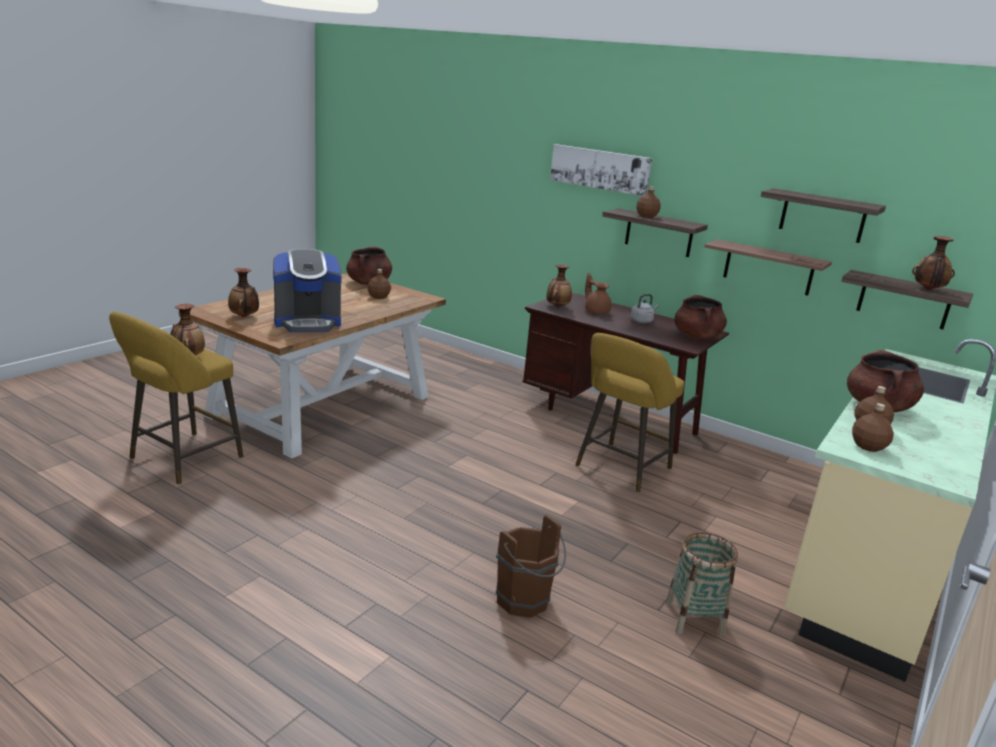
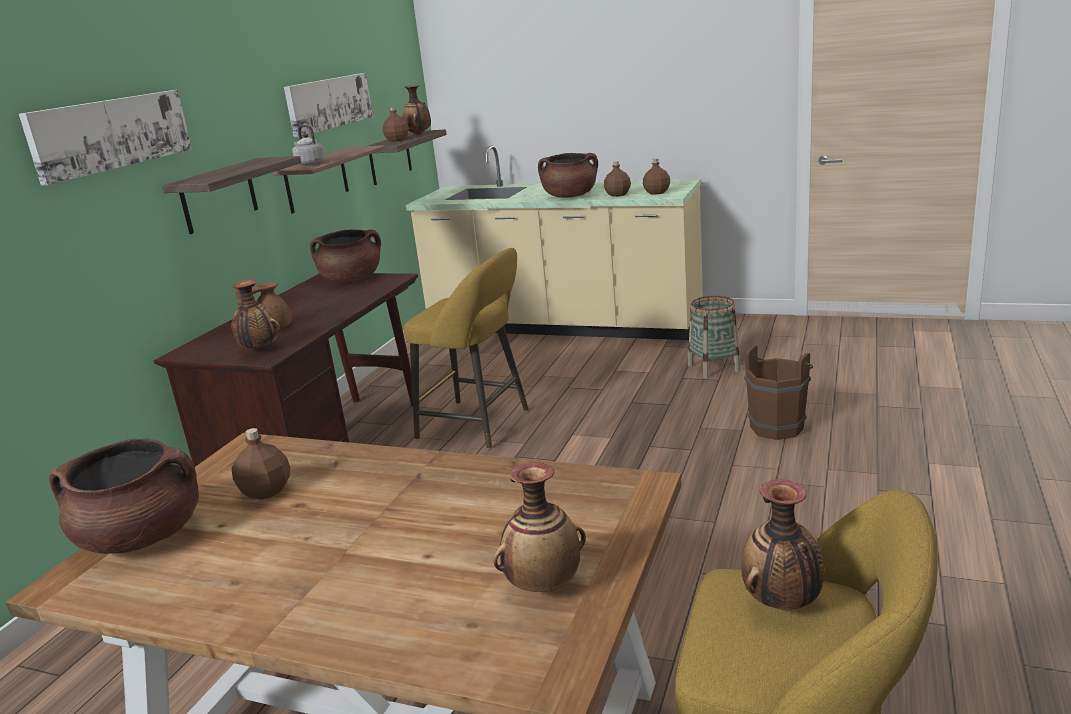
camera: 100 degrees left, 0 degrees up
(307, 322) = (511, 500): coffee machine -> none
(642, 321) = (303, 304): grey kettle -> grey kettle (309, 164)
(646, 216) = (228, 171): brown bottle -> brown bottle (397, 140)
(822, 216) = (329, 103): shelf -> picture

